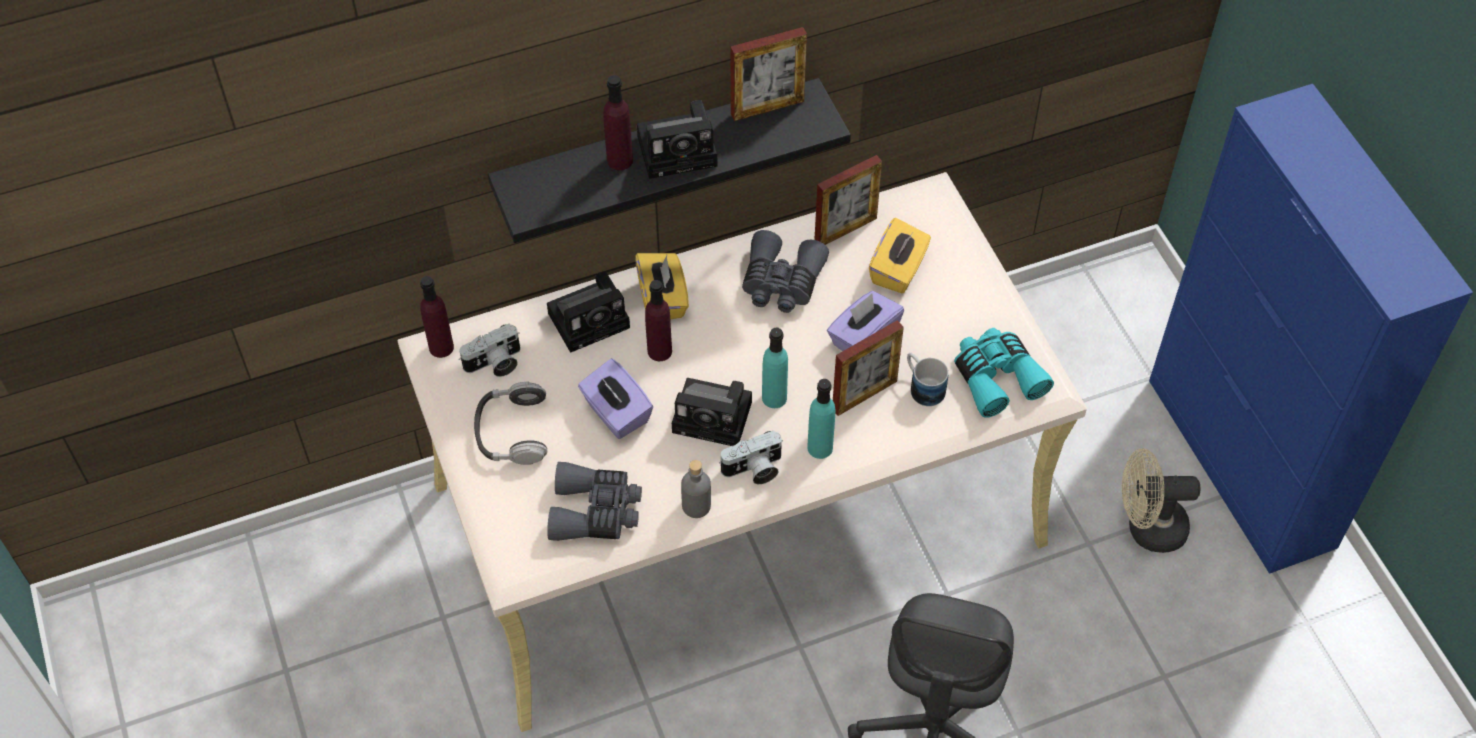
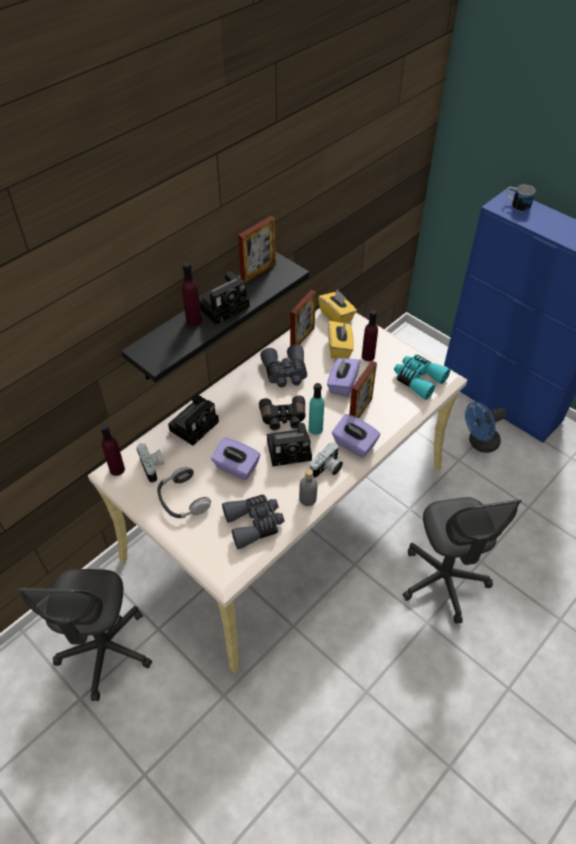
camera: 25 degrees left, 5 degrees down
(352, 617) = (105, 651): none -> grey office chair
(495, 364) = (153, 467): camera -> camera turned 60 degrees counterclockwise
(659, 351) = (241, 427): purple bottle -> purple bottle (368, 356)
(663, 299) = (228, 401): yellow tissue box -> yellow tissue box (336, 316)
(733, 361) = (283, 419): none -> black binoculars
(820, 447) = (354, 444): turquoise bottle -> purple tissue box
(922, 386) = (386, 397): mug -> mug (516, 205)
(1147, 528) = (479, 443): beige fan -> blue fan

